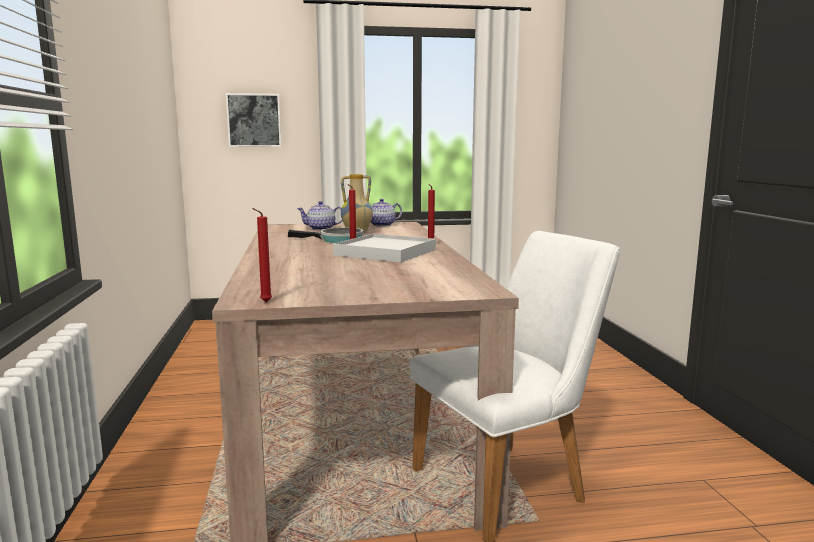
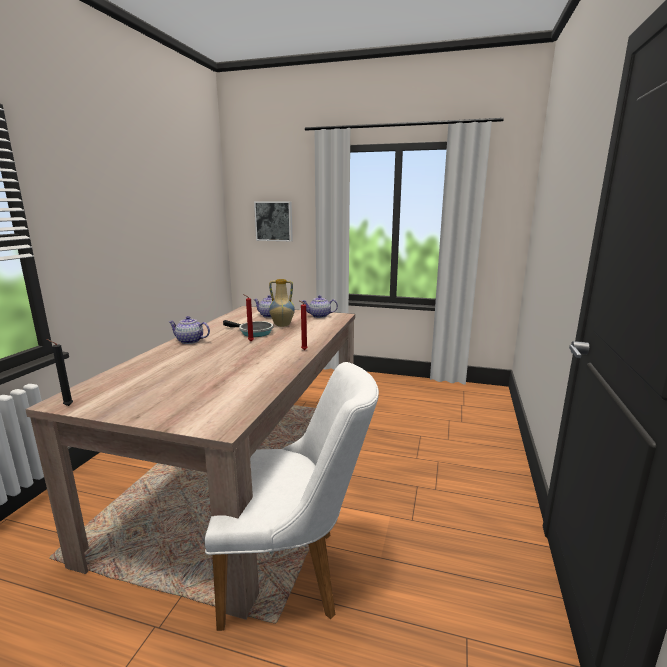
camera: 25 degrees right, 5 degrees up
(264, 302) = (67, 406): red candle -> black candle
(276, 251) = (190, 341): none -> teapot
(385, 252) = (255, 354): white tray -> none

